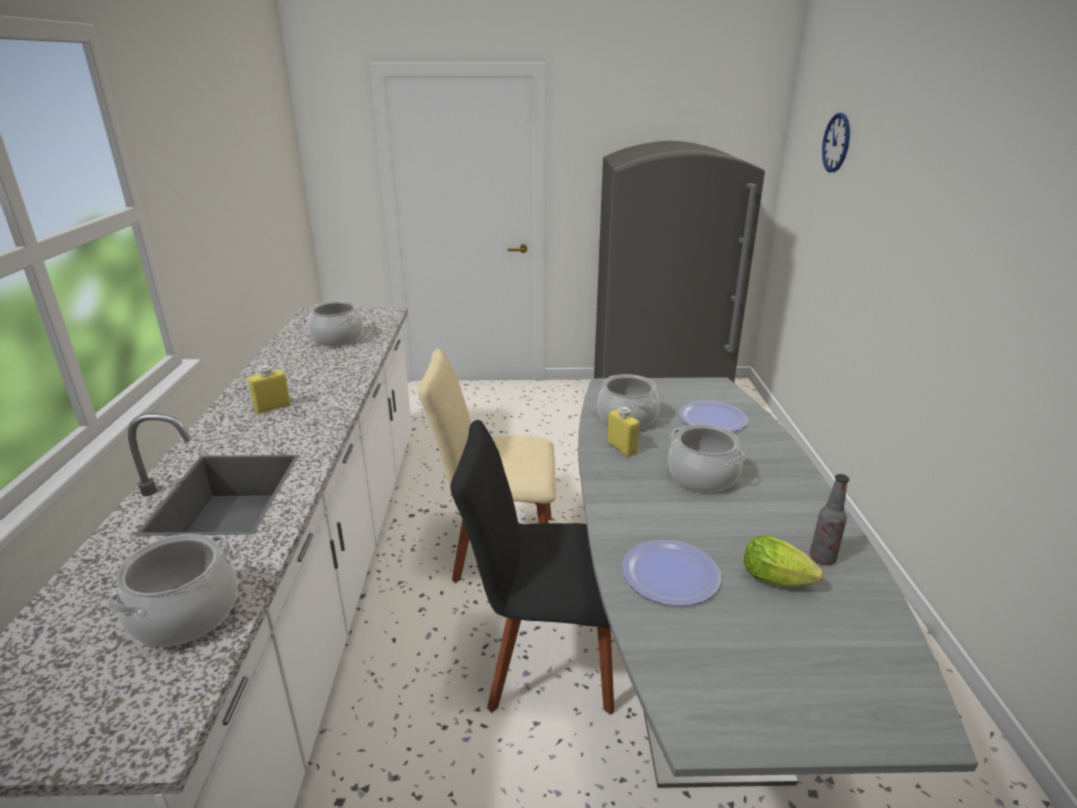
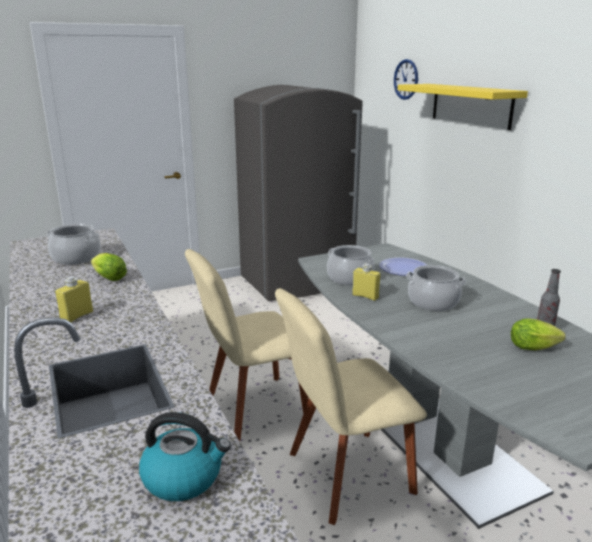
camera: 25 degrees left, 5 degrees down
(185, 613) = (184, 477): cooking pot -> kettle
(341, 368) = (108, 278): none -> lettuce
(543, 659) = (344, 475): black chair -> beige chair
(670, 574) = (473, 361): plate -> none
(899, 193) = (471, 105): none -> yellow shelf

